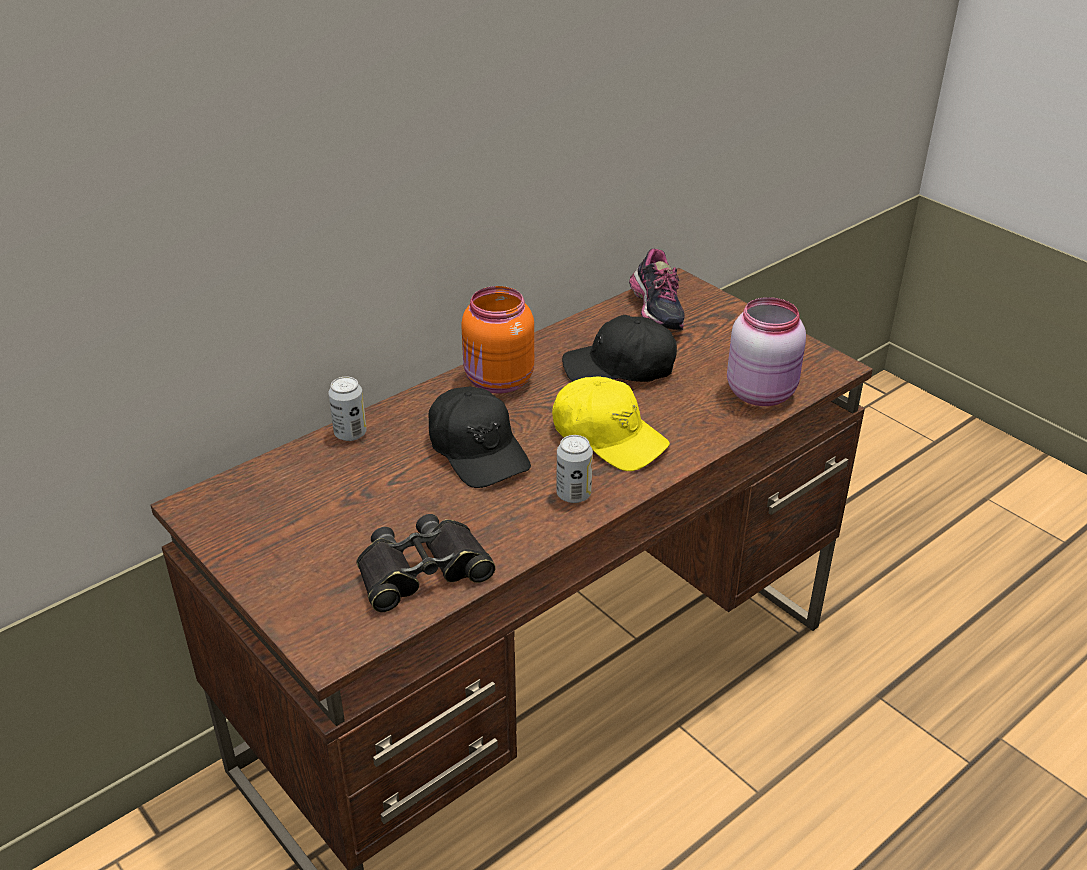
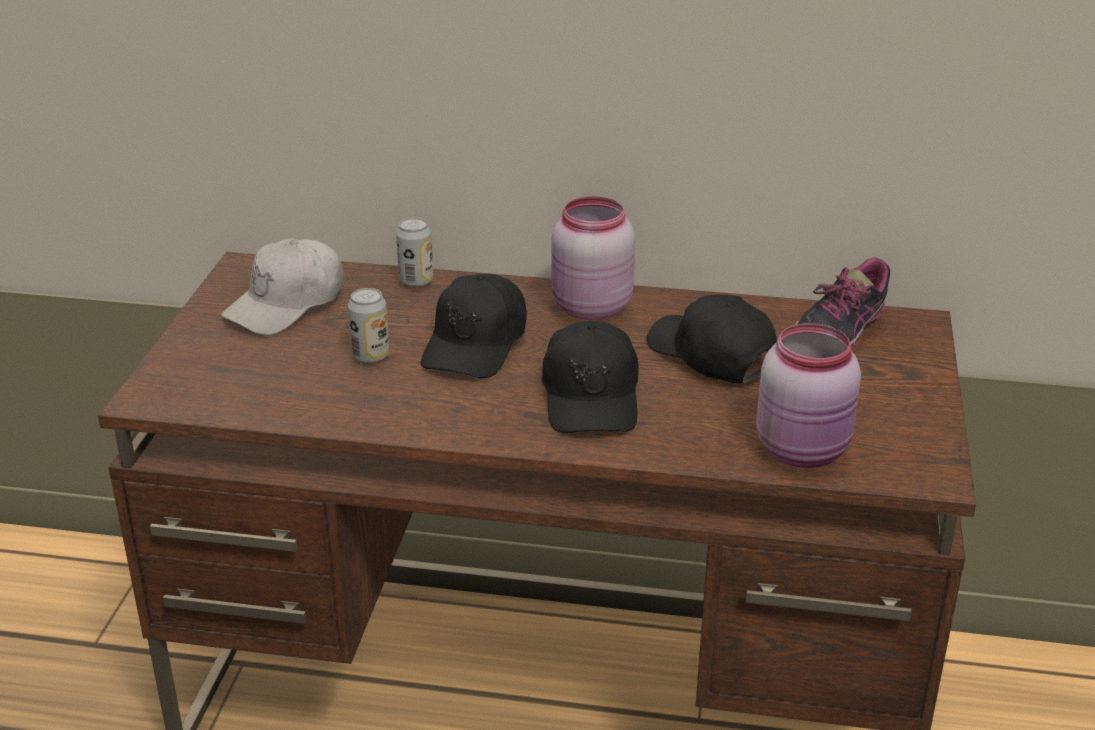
camera: 50 degrees right, 5 degrees down
(290, 510) = (287, 304): none -> white cap
(422, 571) = (283, 393): black binoculars -> none
(498, 382) = (589, 308): orange jar -> pink jar
(573, 494) = (479, 417): can -> can (371, 356)
(608, 437) = (591, 397): yellow cap -> black cap

